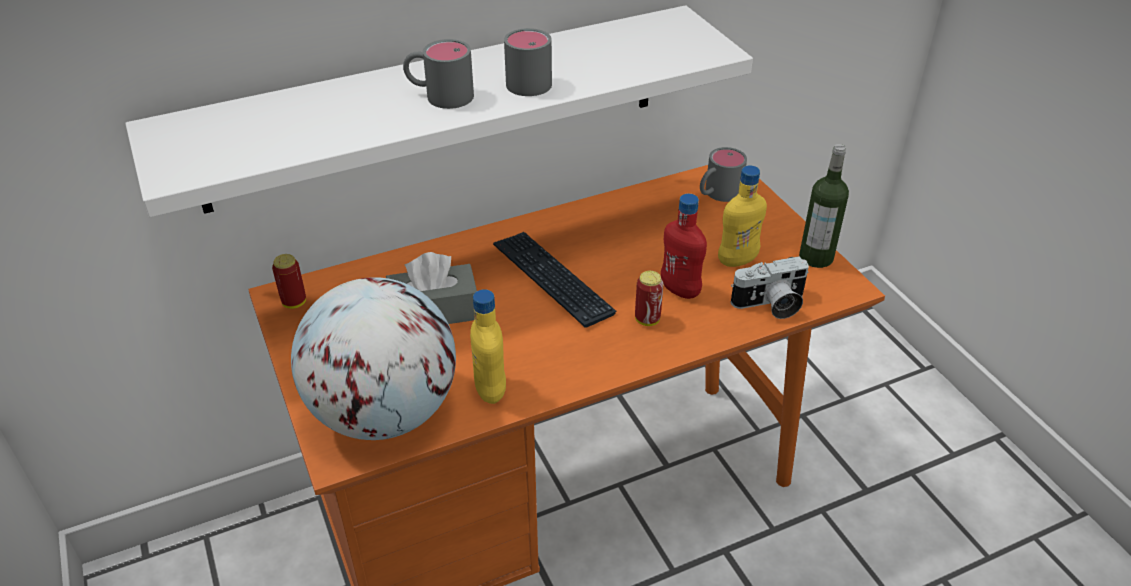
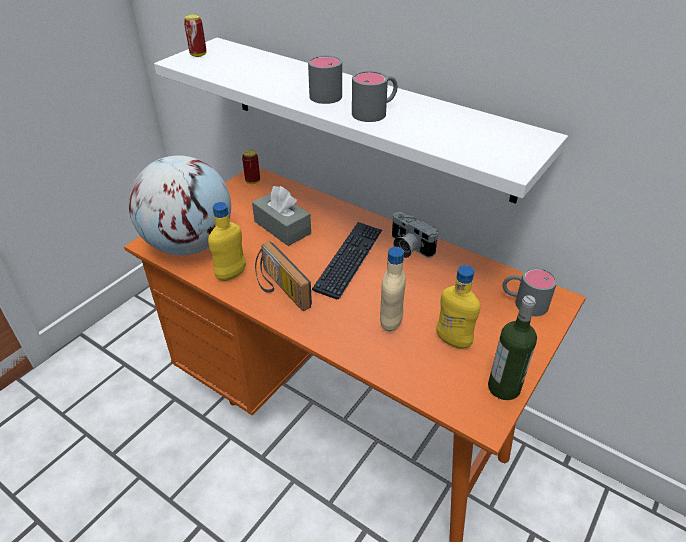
camera: 60 degrees right, 0 degrees up
(556, 356) = (279, 289): none -> radio
(647, 320) = (345, 317): can -> can (198, 55)
(680, 290) = (391, 322): red bottle -> beige bottle
(770, 305) = (417, 377): camera -> camera (408, 248)

